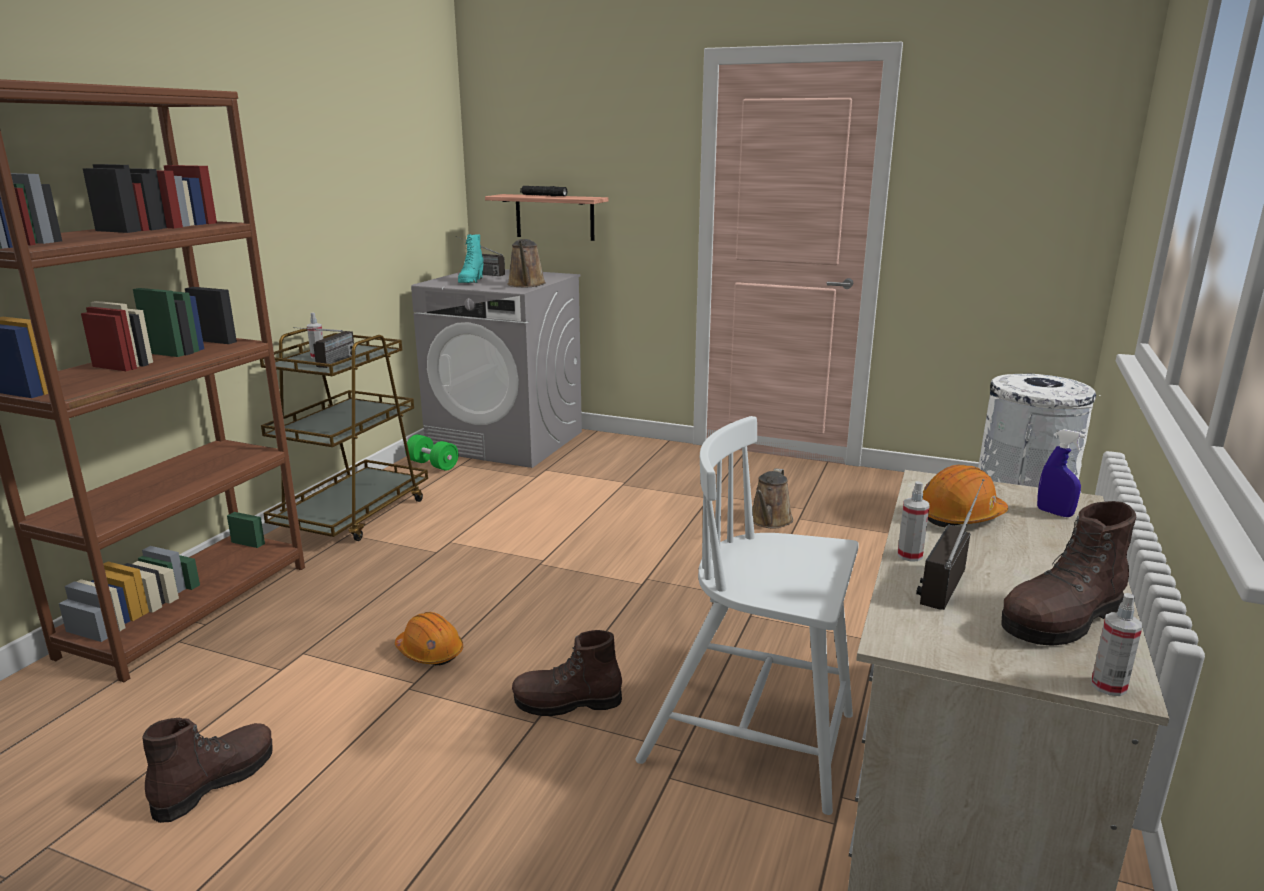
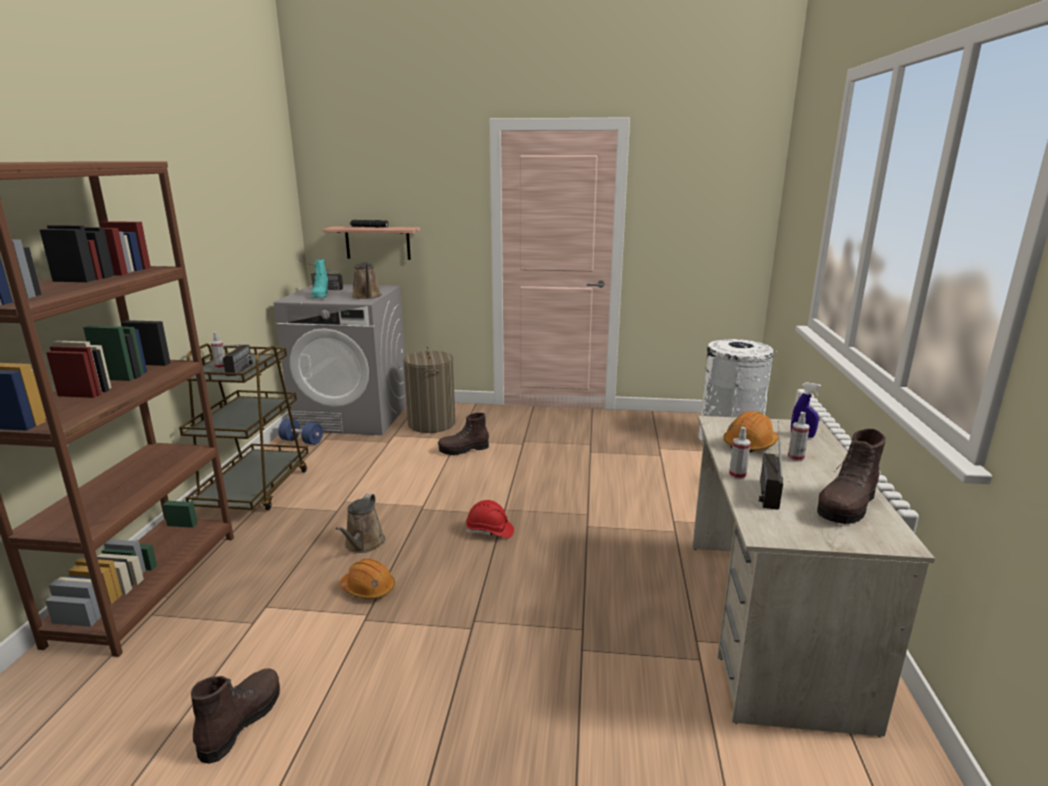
camera: 15 degrees left, 0 degrees up
(432, 464) = (302, 441): green dumbbell -> blue dumbbell
(567, 703) = (488, 609): brown boot -> brown boot (464, 449)
(600, 460) = (431, 424): none -> laundry basket
(614, 603) = (489, 531): none -> red hard hat
(753, 740) = (625, 613): white chair -> none
(770, 521) = (571, 456): brown watering can -> brown watering can (363, 544)
(1108, 686) = (894, 544): spray bottle -> spray bottle (795, 458)

